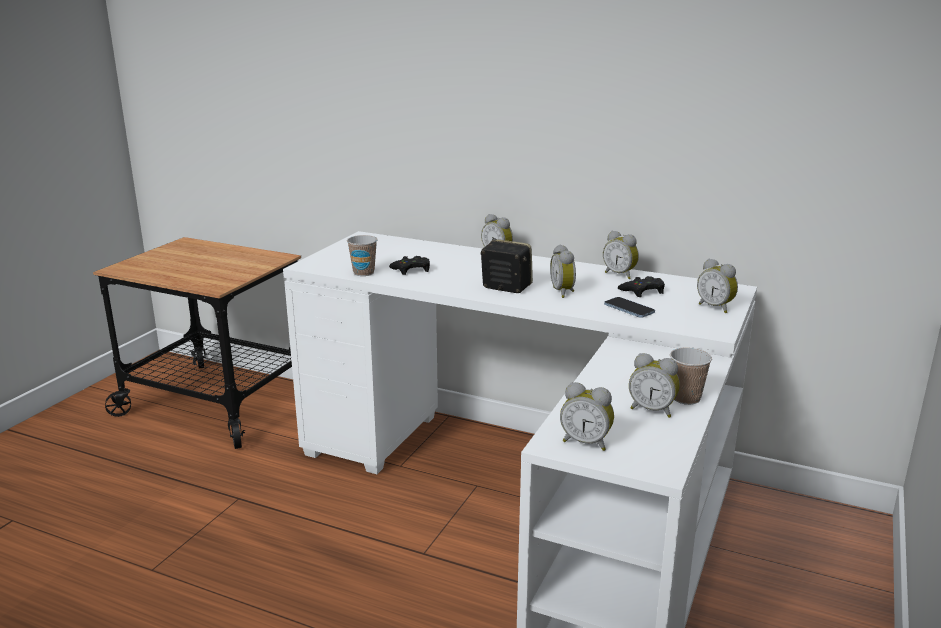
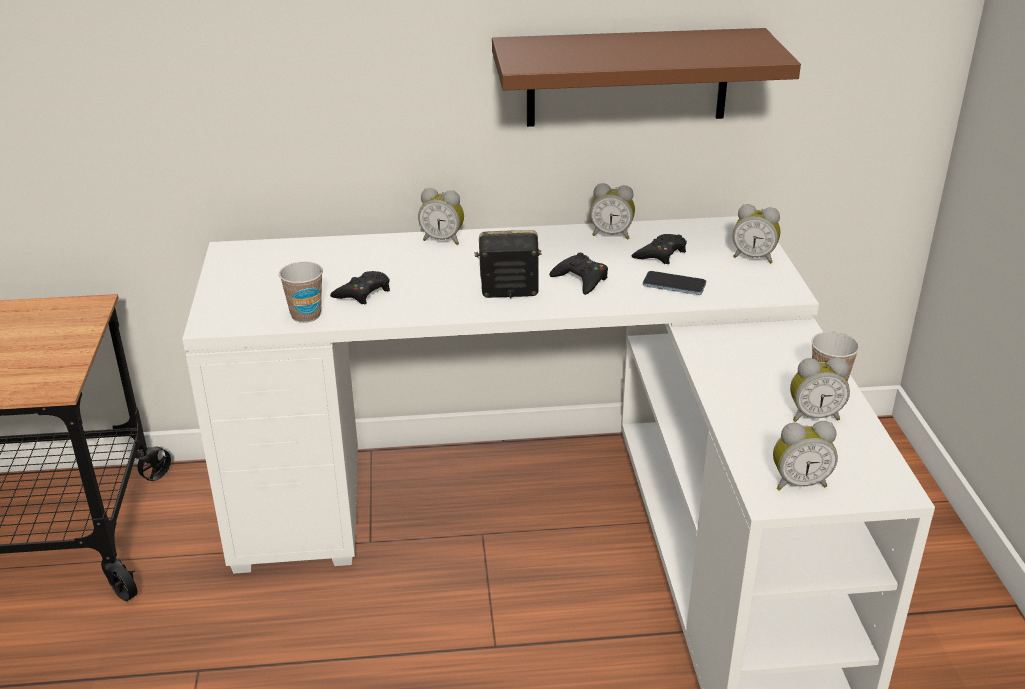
camera: 30 degrees left, 10 degrees up
(564, 292) = (581, 279): alarm clock -> black game controller
(650, 152) = (627, 77): none -> brown shelf

